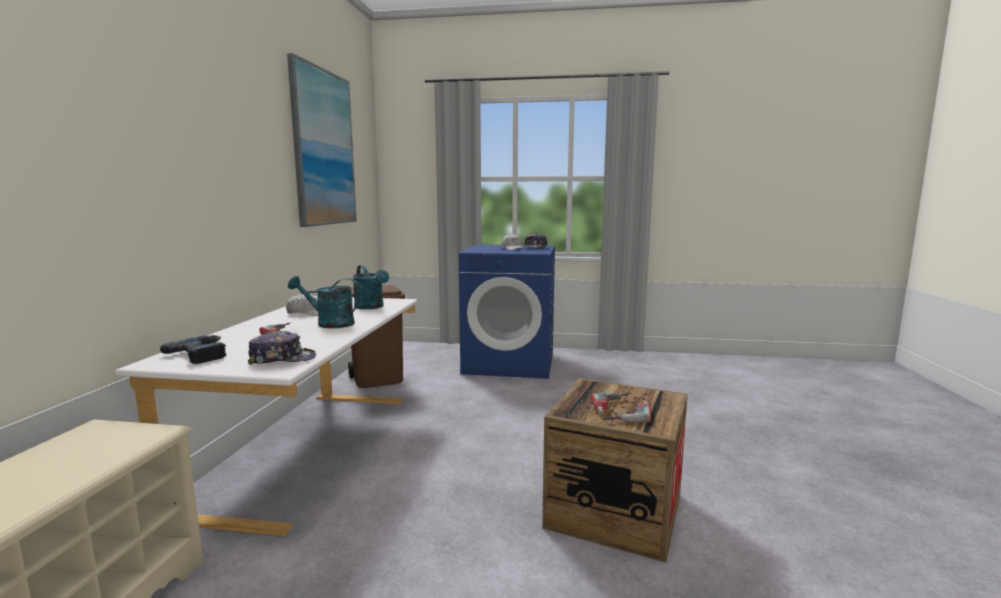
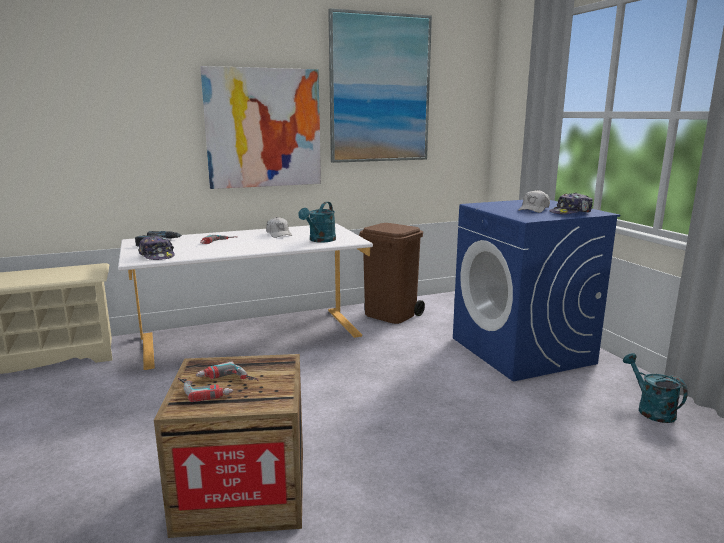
camera: 60 degrees right, 5 degrees up
(249, 186) = (263, 128): none -> picture
(329, 323) = (254, 244): turquoise watering can -> turquoise watering can (651, 409)

